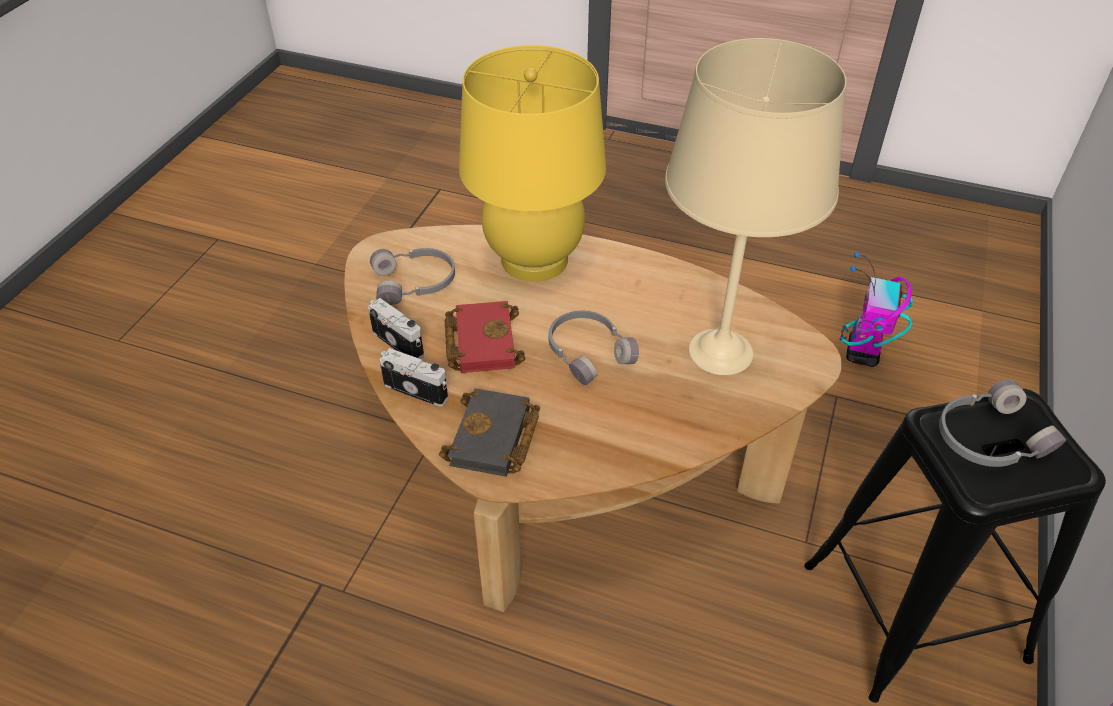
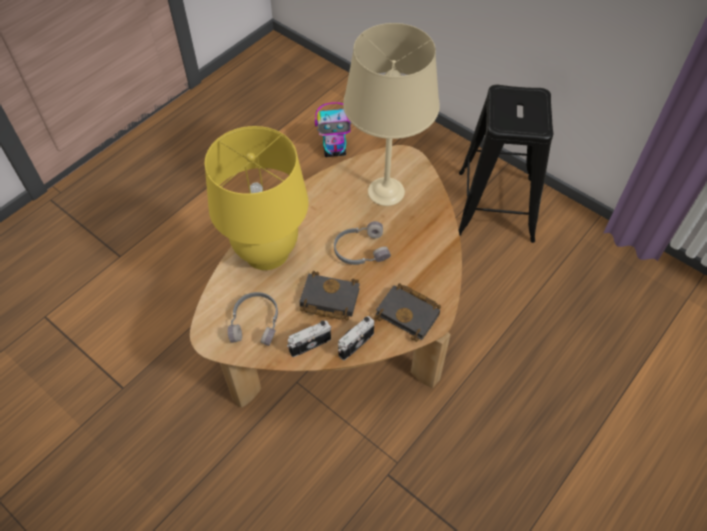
camera: 70 degrees left, 10 degrees up
(480, 341) = (327, 300): red book -> black book
(862, 353) = (335, 151): toy robot -> toy robot turned 45 degrees counterclockwise
(988, 437) = (514, 112): grey headphones -> none

